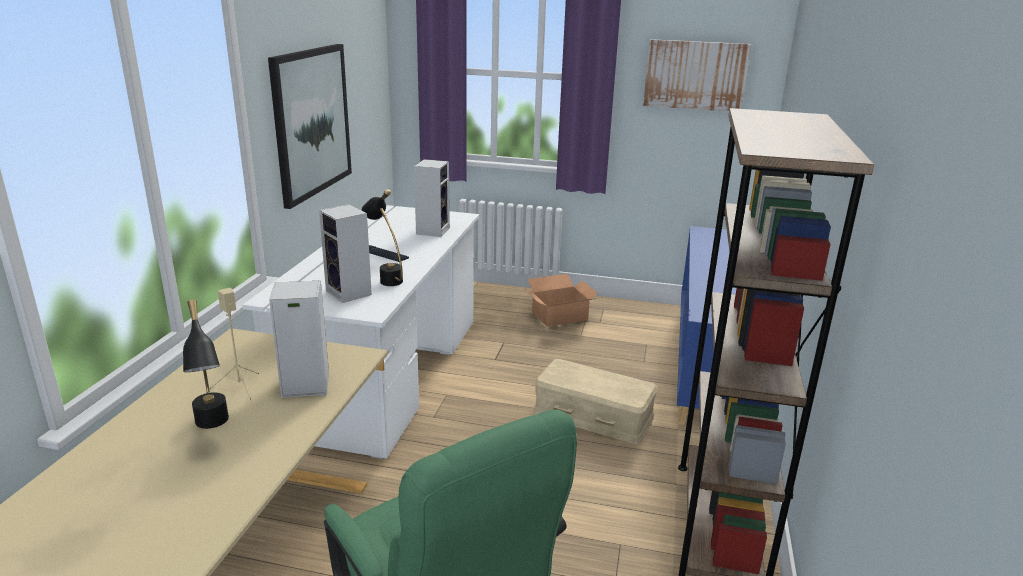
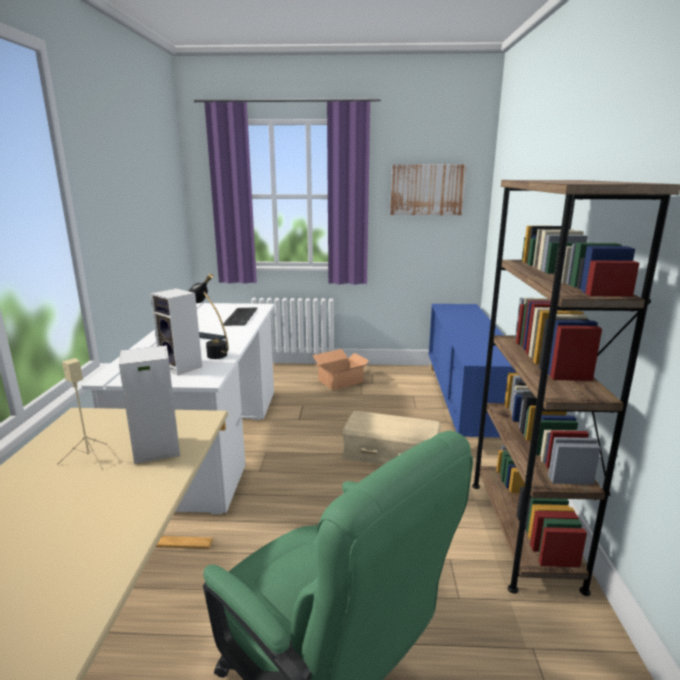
camera: 10 degrees left, 5 degrees down
(213, 428) = (65, 502): black table lamp -> none
(311, 122) = (130, 231): picture -> none
(432, 230) = (240, 317): speaker -> keyboard

